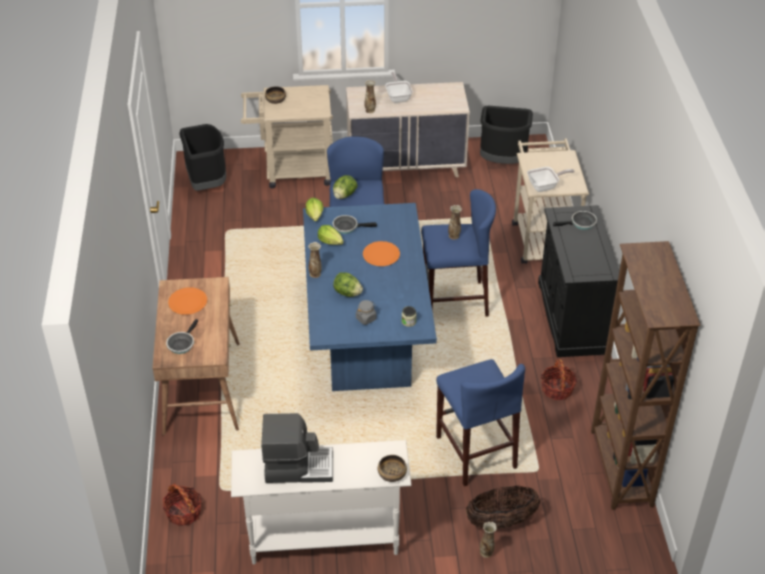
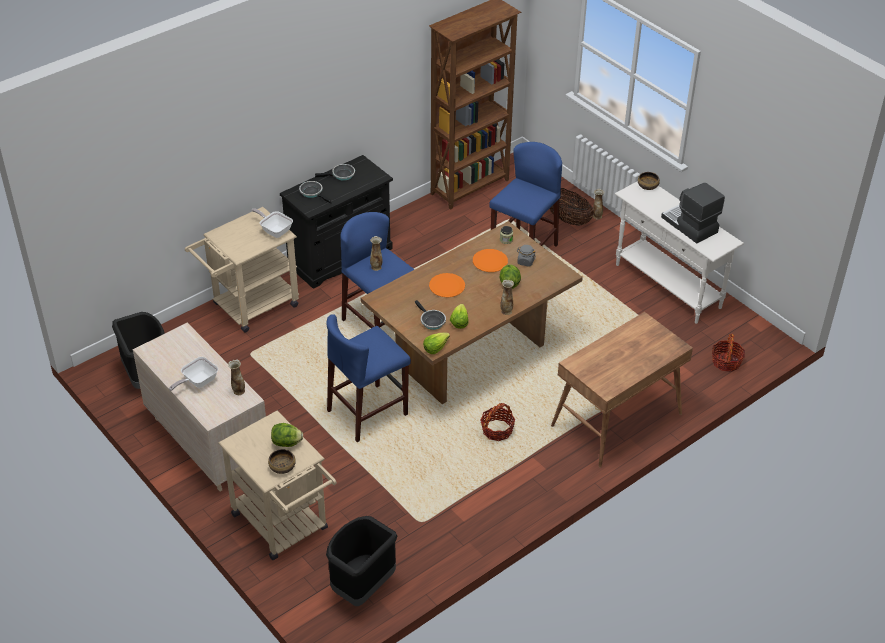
camera: 125 degrees left, 0 degrees up
(181, 344) = (654, 346): frying pan -> frying pan (341, 175)
(188, 302) = (611, 368): orange plate -> orange plate (490, 261)
(344, 195) = (382, 354): lettuce -> lettuce (287, 443)
(366, 338) = (470, 355): blue dining table -> brown dining table
(557, 389) = (425, 237): basket -> basket (497, 430)

